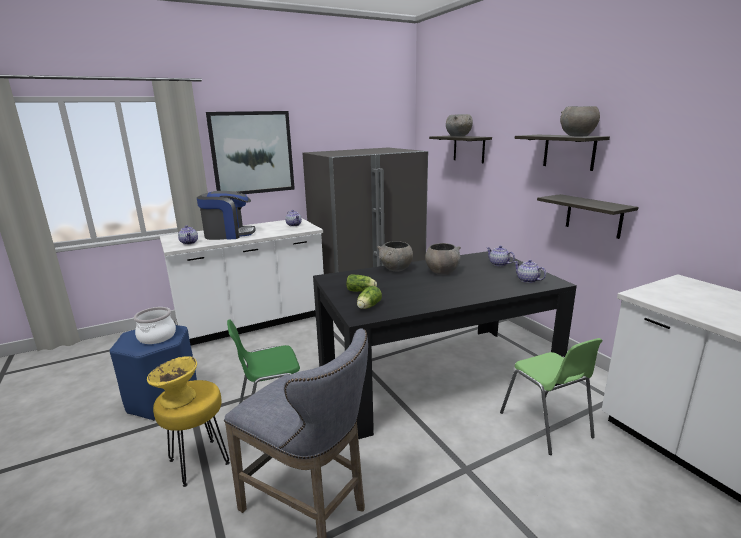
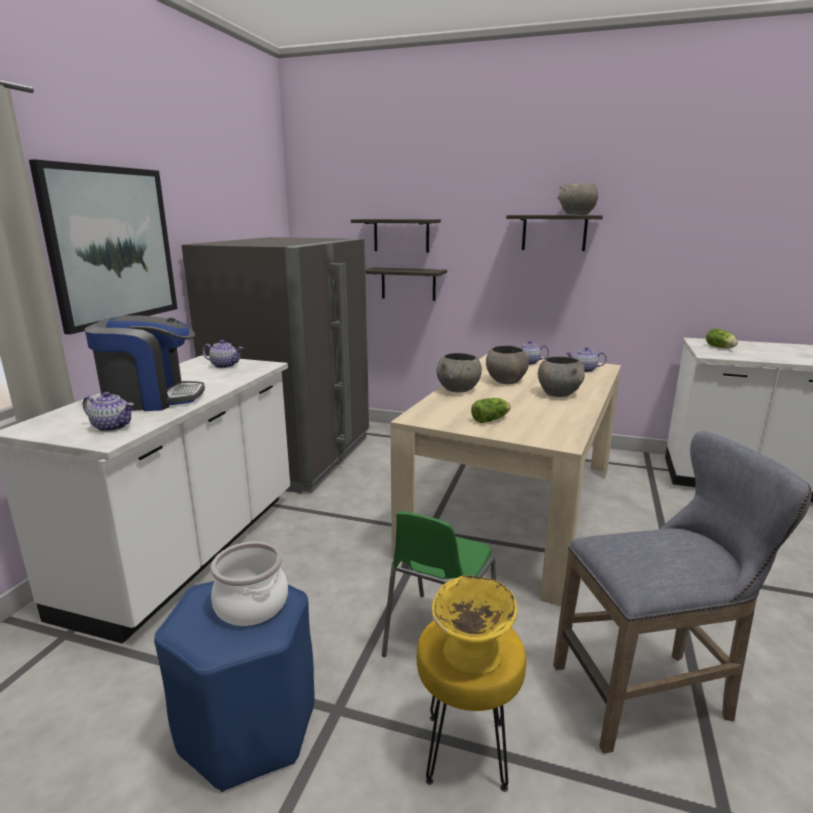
camera: 45 degrees left, 0 degrees up
(228, 234) = (151, 399): coffee machine -> coffee machine turned 45 degrees clockwise
(368, 307) = (541, 431): lettuce -> lettuce (721, 348)
(435, 375) = (515, 508): black dining table -> beige dining table
(458, 136) = (396, 219): grey bowl -> grey bowl (559, 394)
(546, 425) = (652, 507): green chair -> none
(593, 216) = (588, 297): shelf -> shelf (408, 284)

